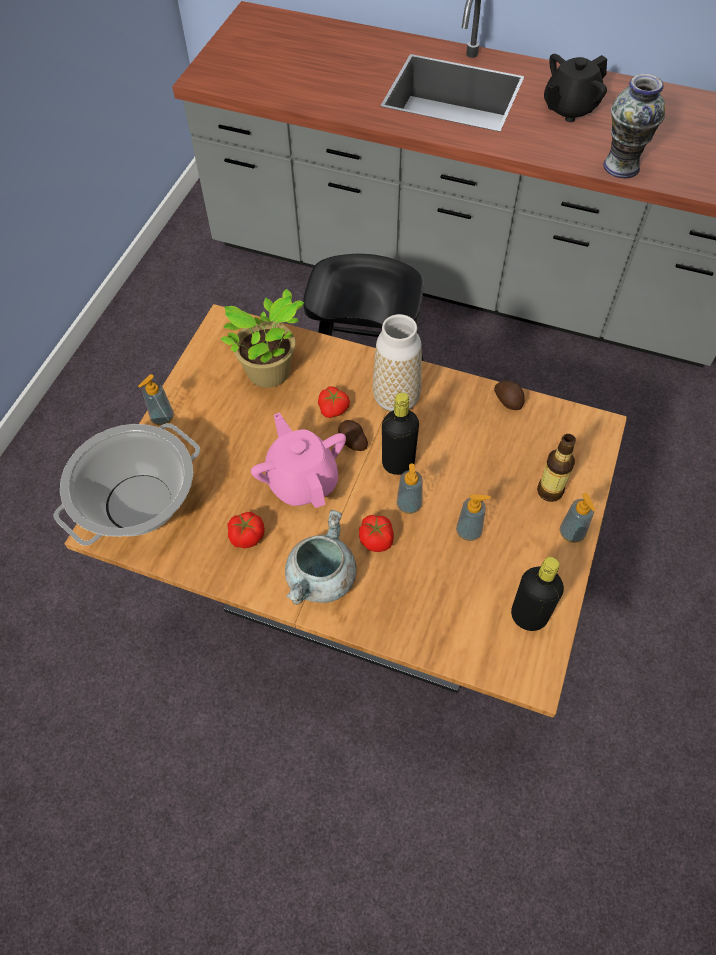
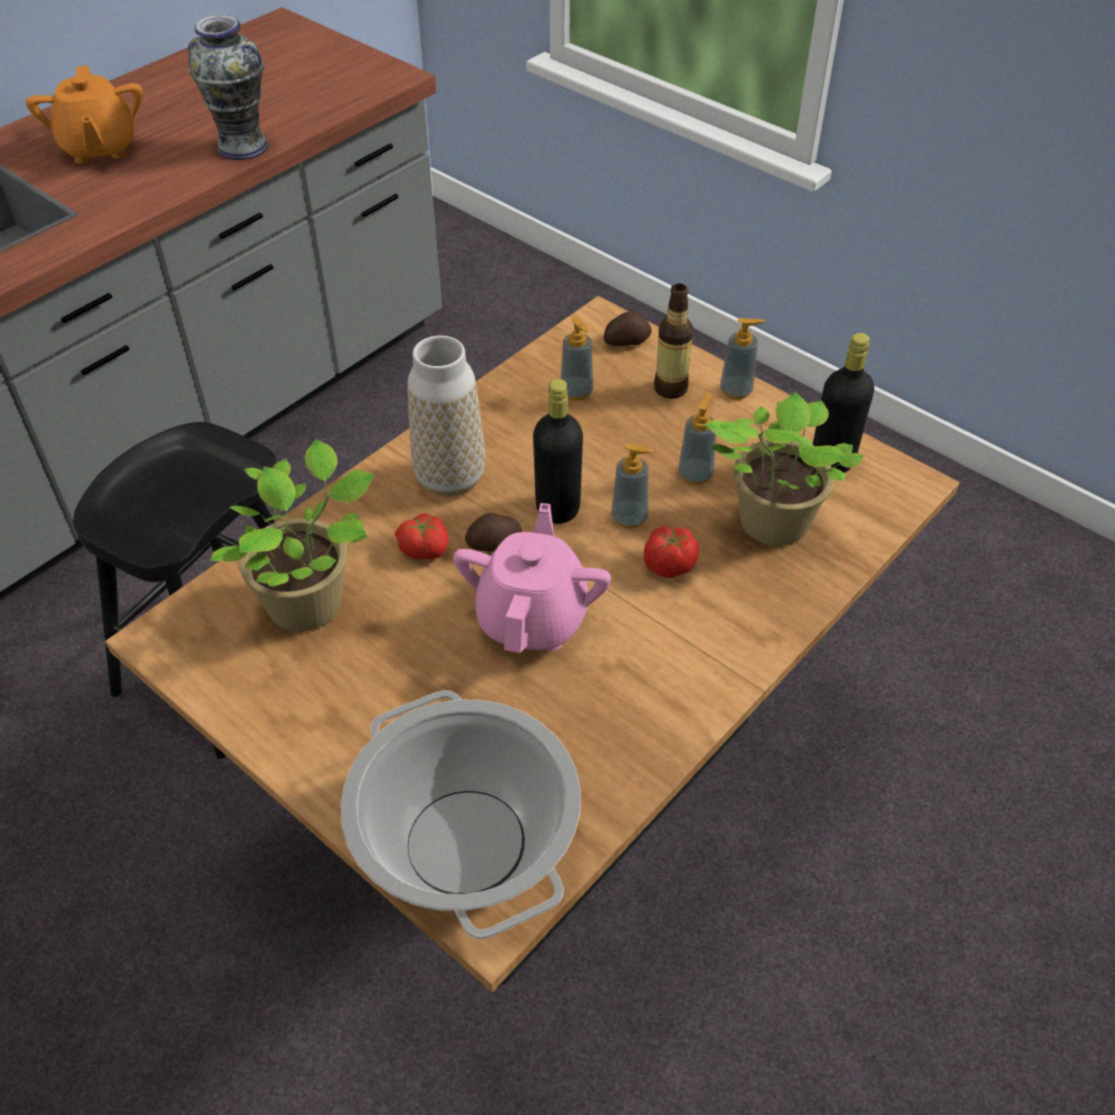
camera: 70 degrees left, 10 degrees down
(162, 418) = (306, 770): soap dispenser -> soap dispenser (576, 392)
(247, 537) = (599, 710): tomato -> none
(302, 481) = (533, 618): pink teapot -> pink teapot turned 105 degrees clockwise
(321, 579) = (707, 641): grey cooking pot -> none
(443, 590) = (769, 524): none -> potted plant
(508, 400) = (517, 377): potato -> potato (626, 341)
(569, 108) = (100, 148): black teapot -> orange teapot

